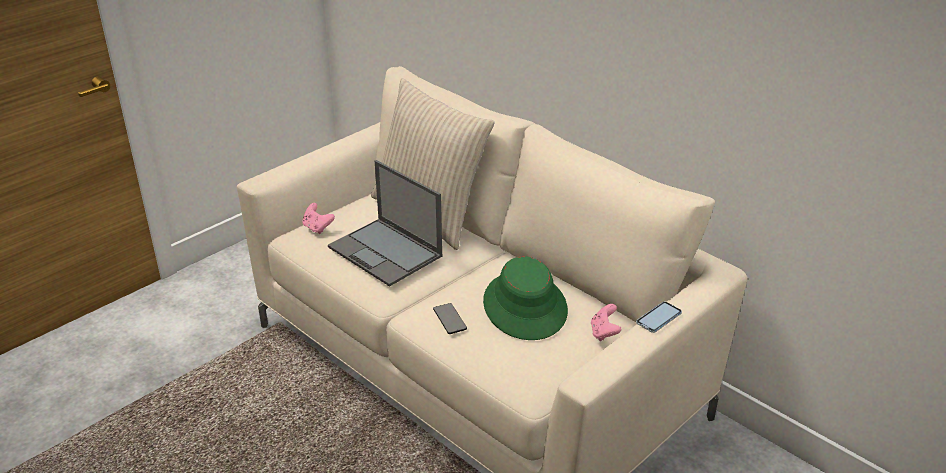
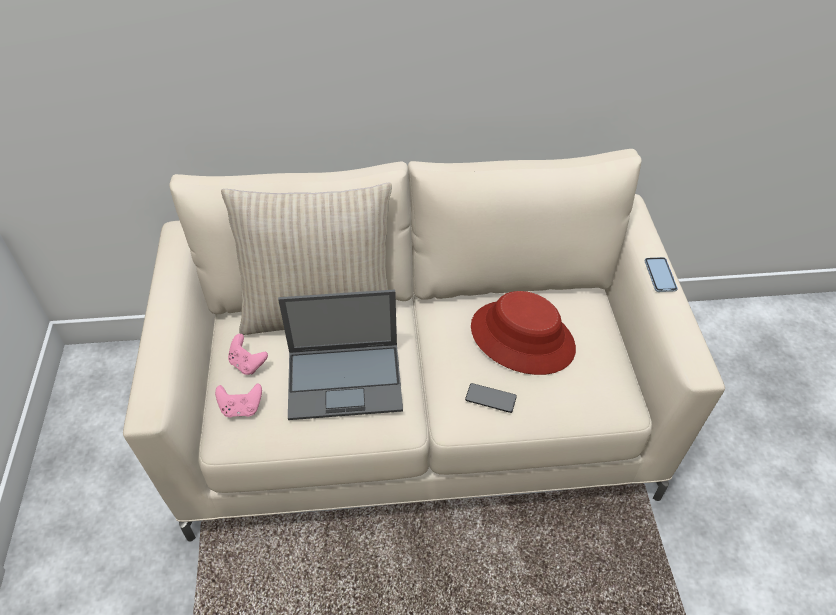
camera: 50 degrees left, 15 degrees up
(525, 306) = (522, 337): green hat -> red hat
(604, 333) = (596, 314): pink game controller -> pink game controller (248, 364)

